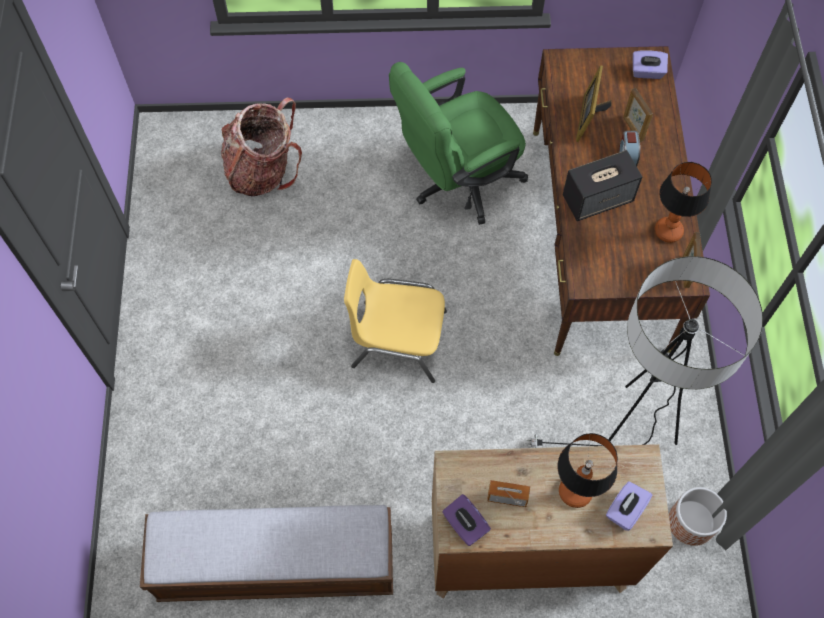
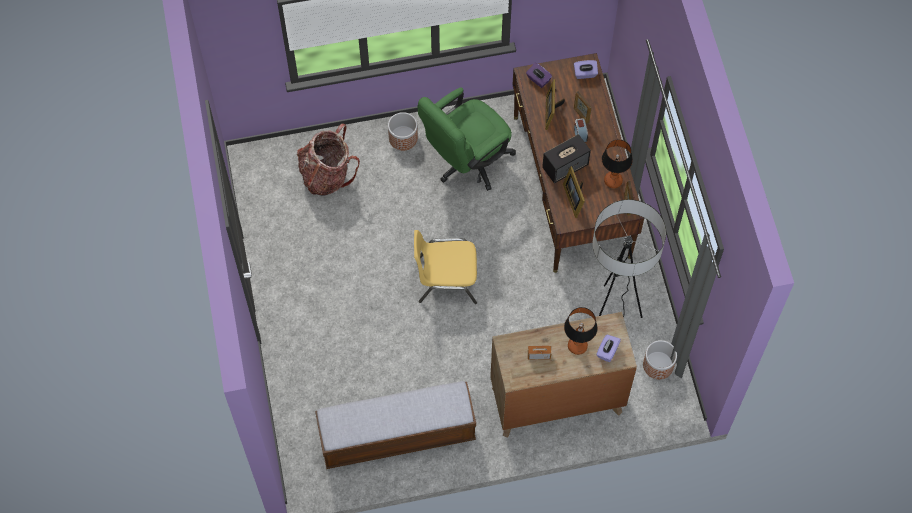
camera: 10 degrees left, 0 degrees up
(377, 137) = (403, 138): none -> planter
(465, 525) = (517, 374): purple tissue box -> purple tissue box (538, 79)
(604, 248) = (574, 198): none -> picture frame

